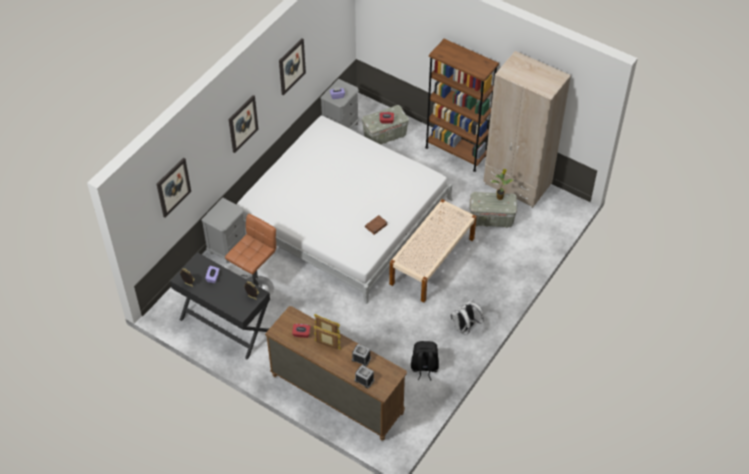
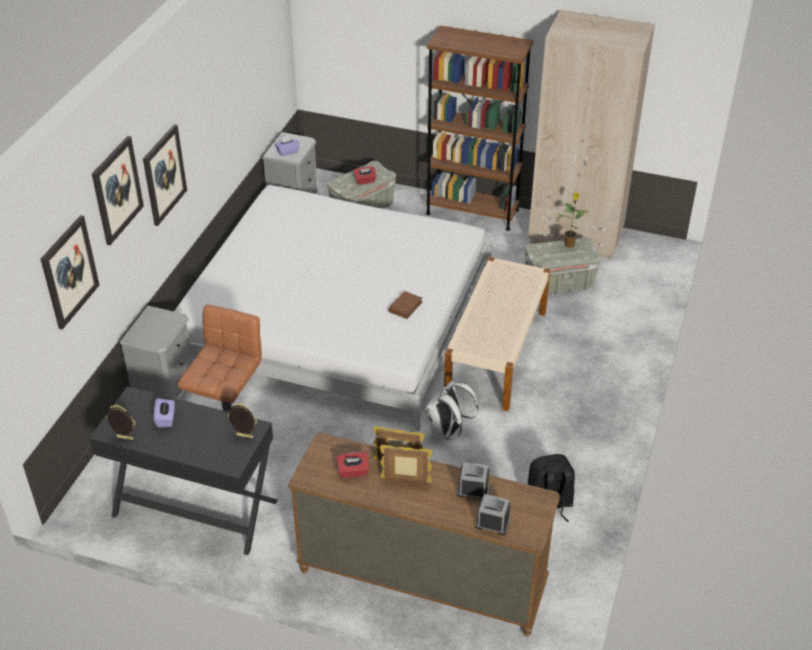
camera: 15 degrees left, 10 degrees down
(291, 66) = (221, 90): picture -> picture (117, 190)
(464, 327) = (586, 433): white backpack -> white backpack (448, 432)

